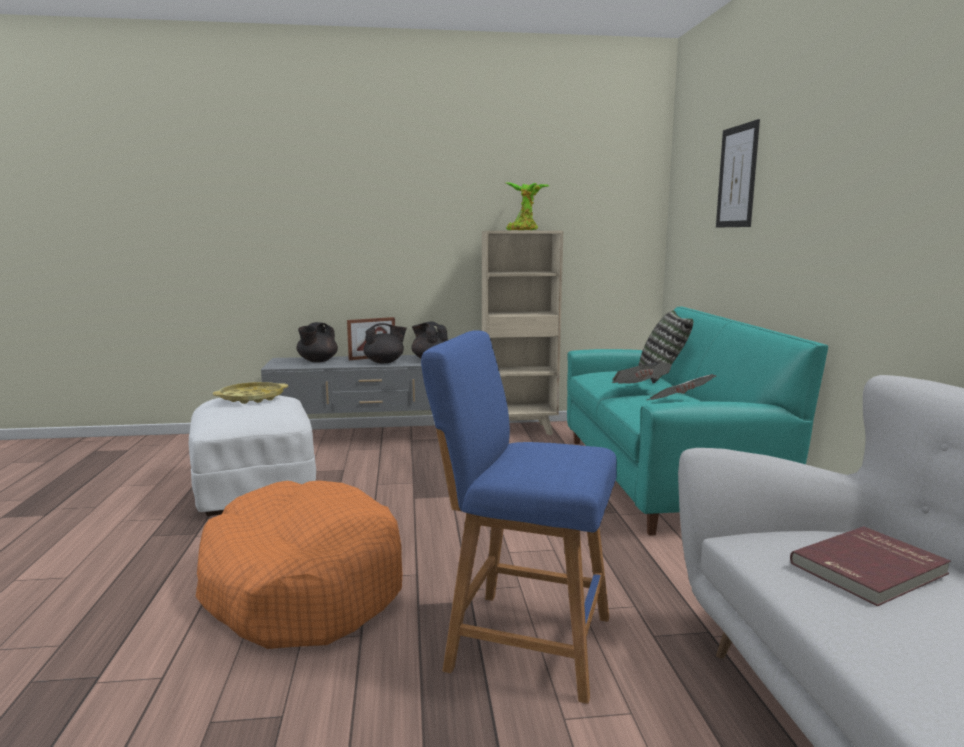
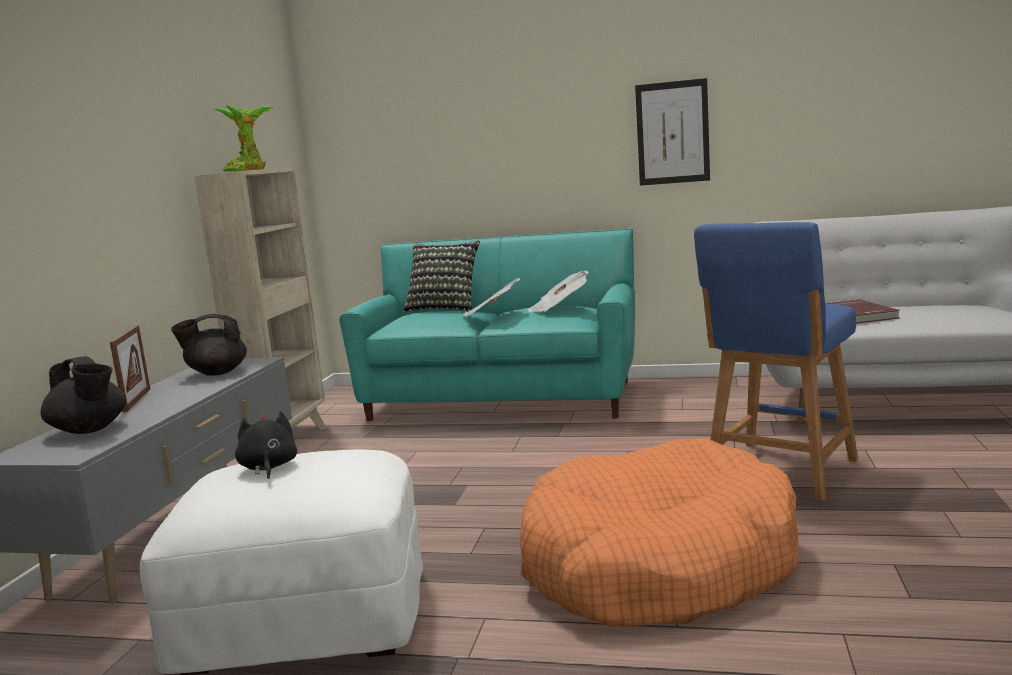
camera: 70 degrees left, 0 degrees up
(251, 398) = (268, 467): yellow tray -> black plush toy
(385, 362) = (187, 392): black teapot -> none
(737, 177) = (457, 103): picture -> picture (672, 133)

